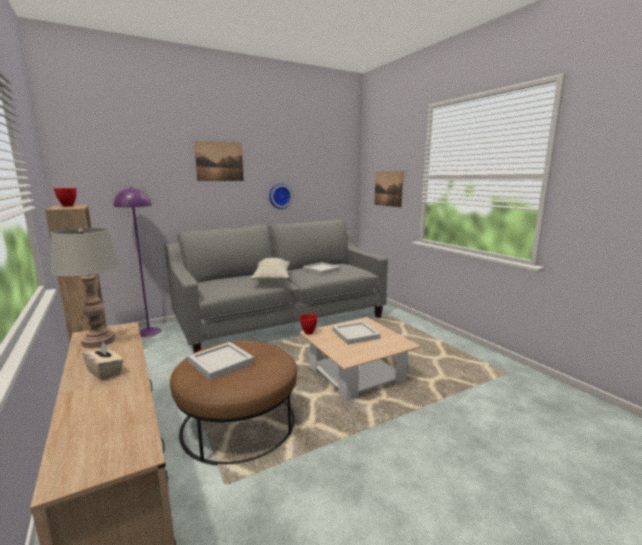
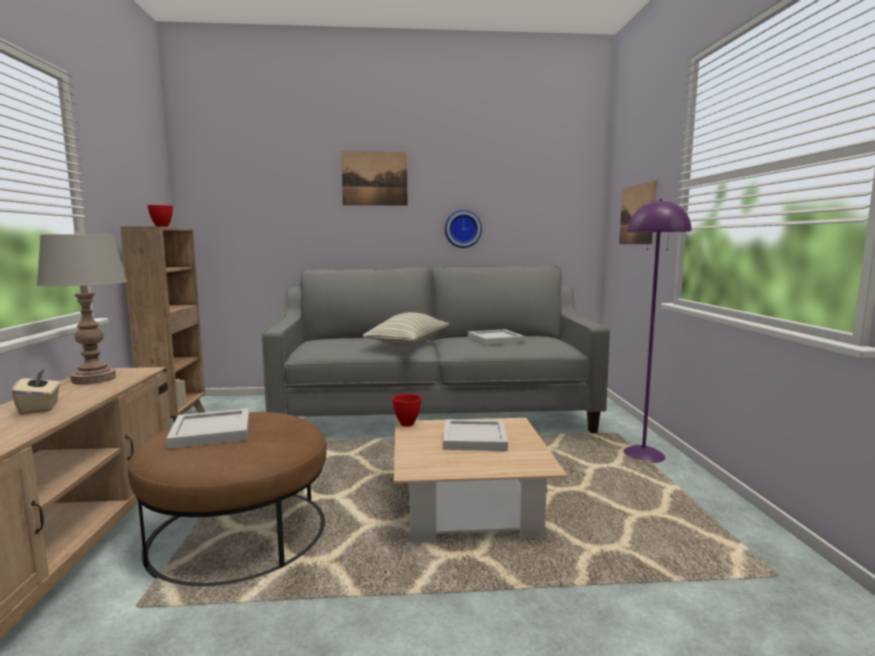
camera: 25 degrees right, 5 degrees down
(149, 332) = (262, 402): purple floor lamp -> purple floor lamp (643, 454)

